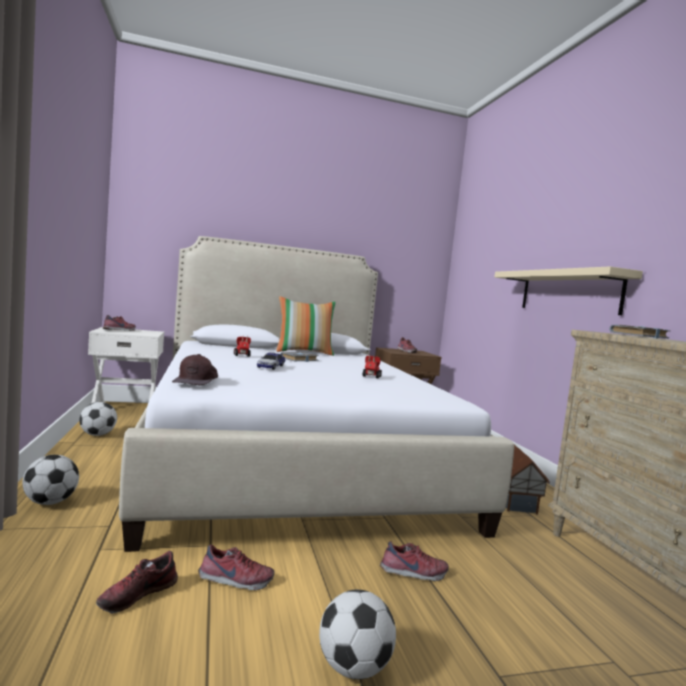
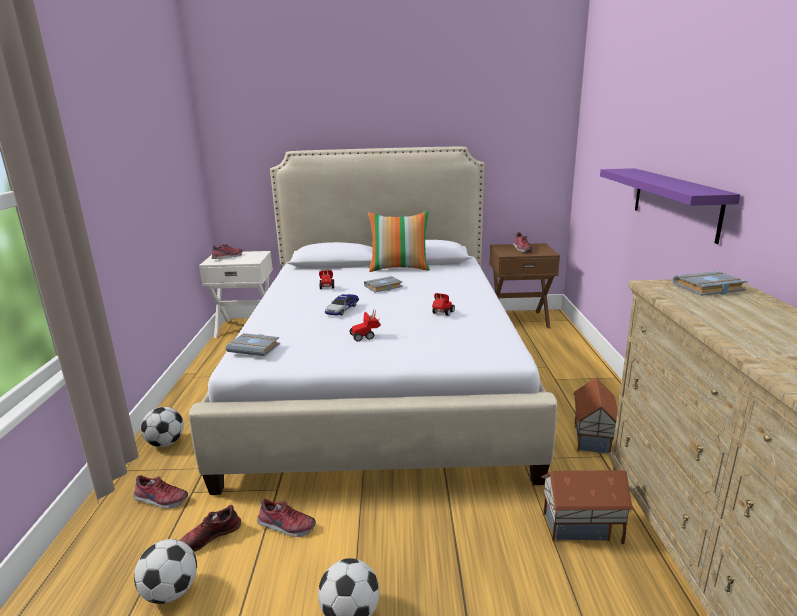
camera: 15 degrees right, 15 degrees up
(97, 435) = (216, 363): football -> football (170, 592)
(197, 380) = (255, 348): brown cap -> grey book
(310, 383) = (366, 336): none -> toy car
(413, 573) = (441, 525): shoe -> shoe (160, 500)
(551, 572) = (582, 528): none -> toy house
(568, 292) = (674, 202): beige shelf -> purple shelf

